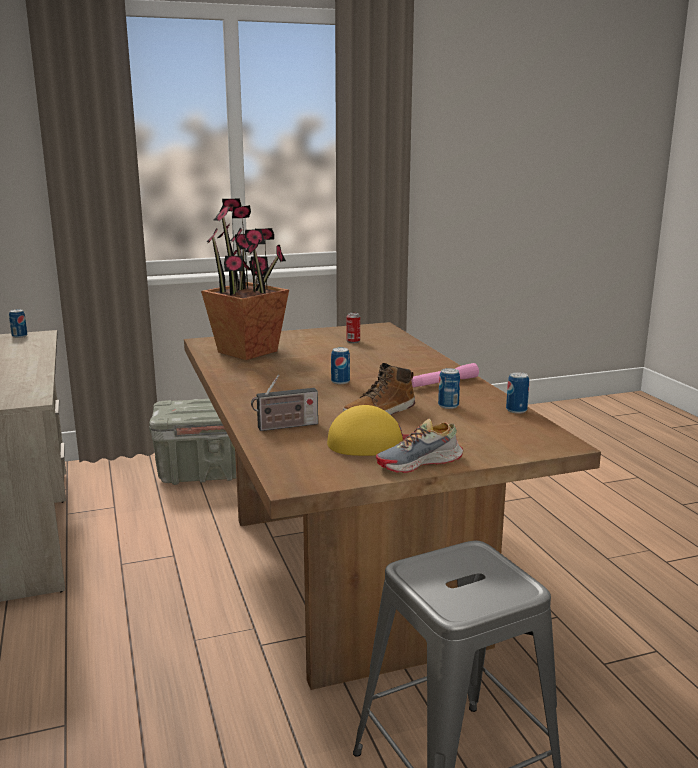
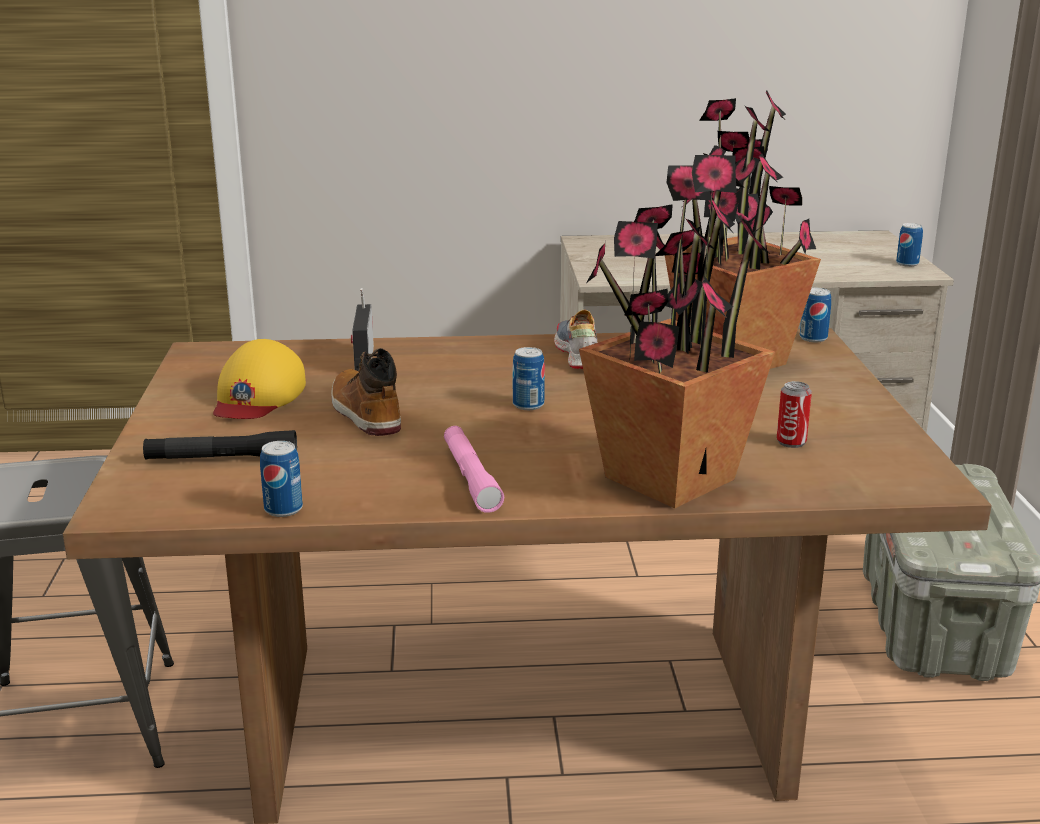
camera: 105 degrees right, 5 degrees up
(409, 355) = (667, 478): none -> potted plant
(420, 463) = (172, 411): shoe -> shoe (578, 355)
(448, 406) = (352, 461): can -> can (813, 338)
(476, 434) = (222, 459): none -> black flashlight

